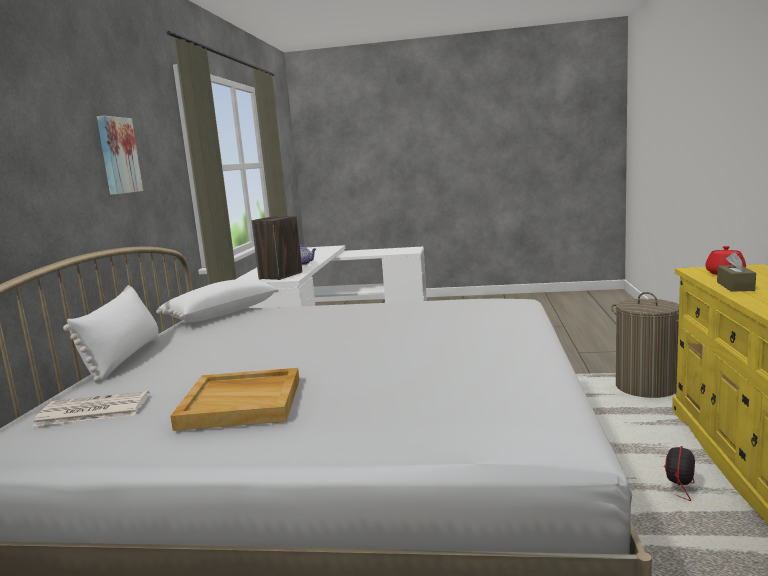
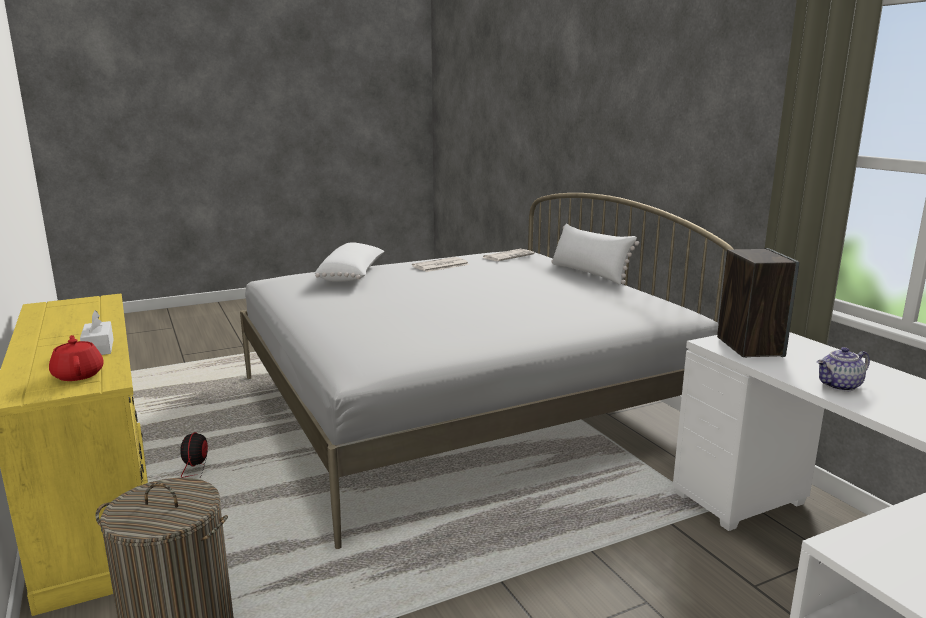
camera: 145 degrees right, 5 degrees up
(117, 155) = (695, 127): picture -> none
(221, 314) = (644, 305): white pillow -> white pillow (353, 276)
(242, 403) = (440, 265): beige tray -> newspaper
(735, 286) = (98, 348): brown tissue box -> white tissue box

